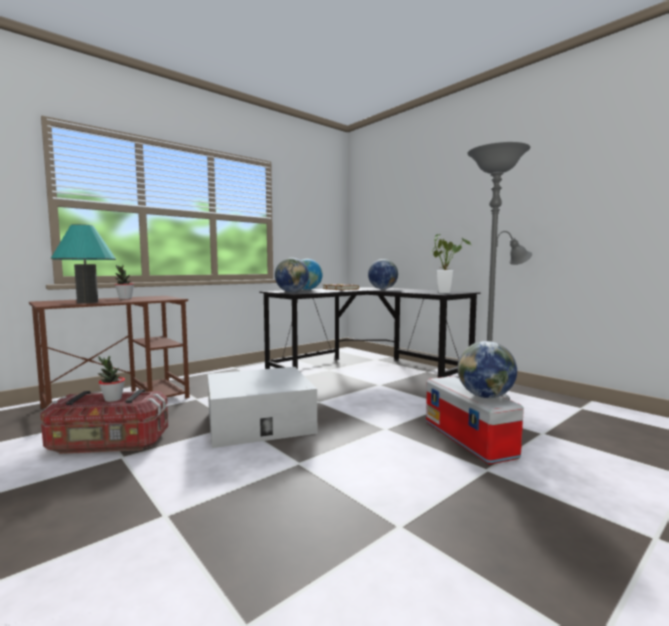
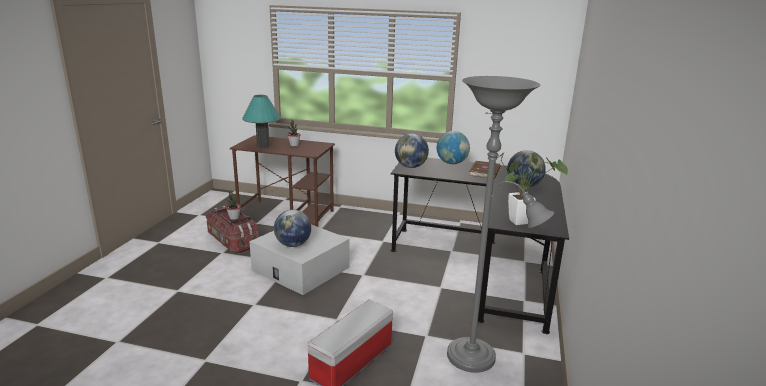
camera: 55 degrees right, 15 degrees up
(485, 396) = (339, 334): globe -> globe (293, 245)

